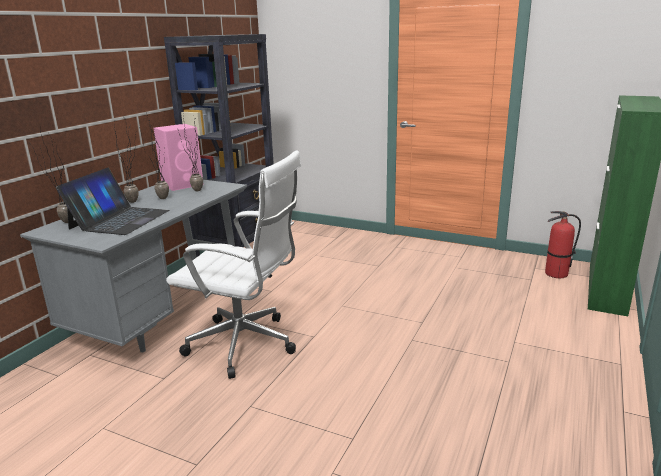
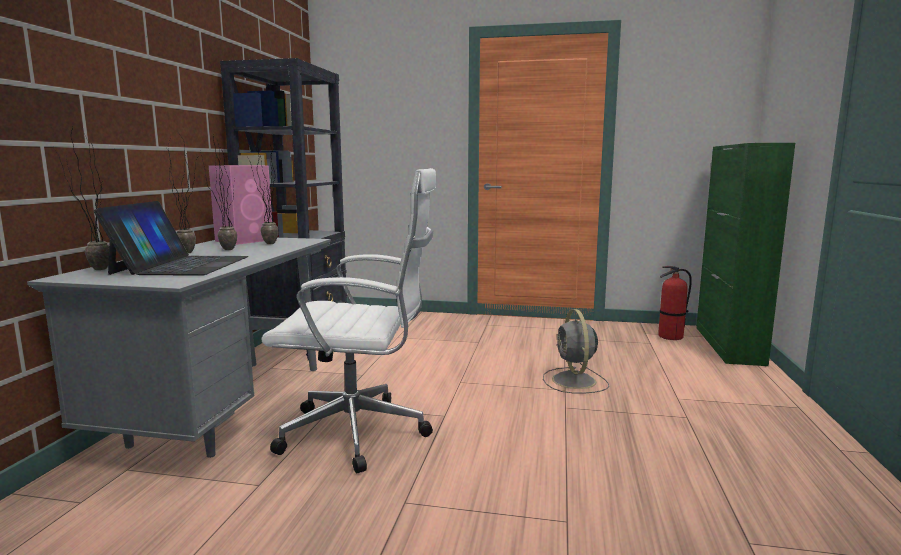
camera: 15 degrees left, 10 degrees down
(435, 315) = (574, 381): none -> grey fan

